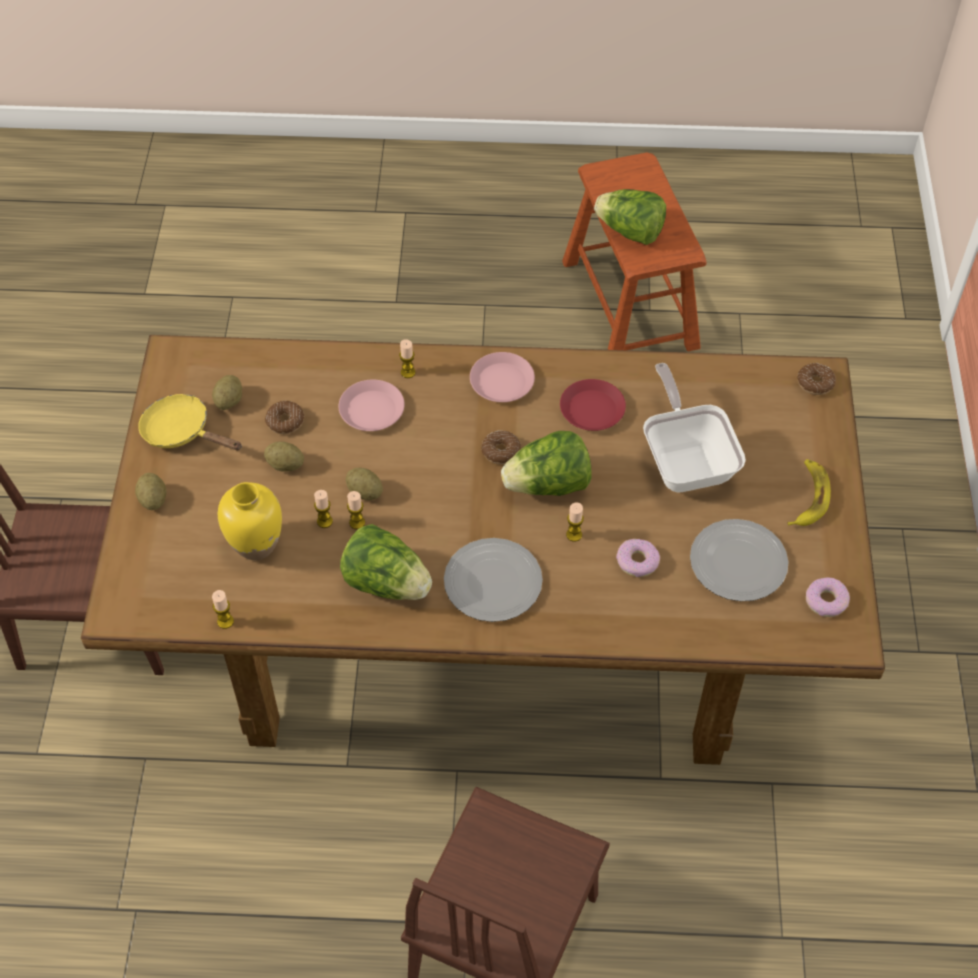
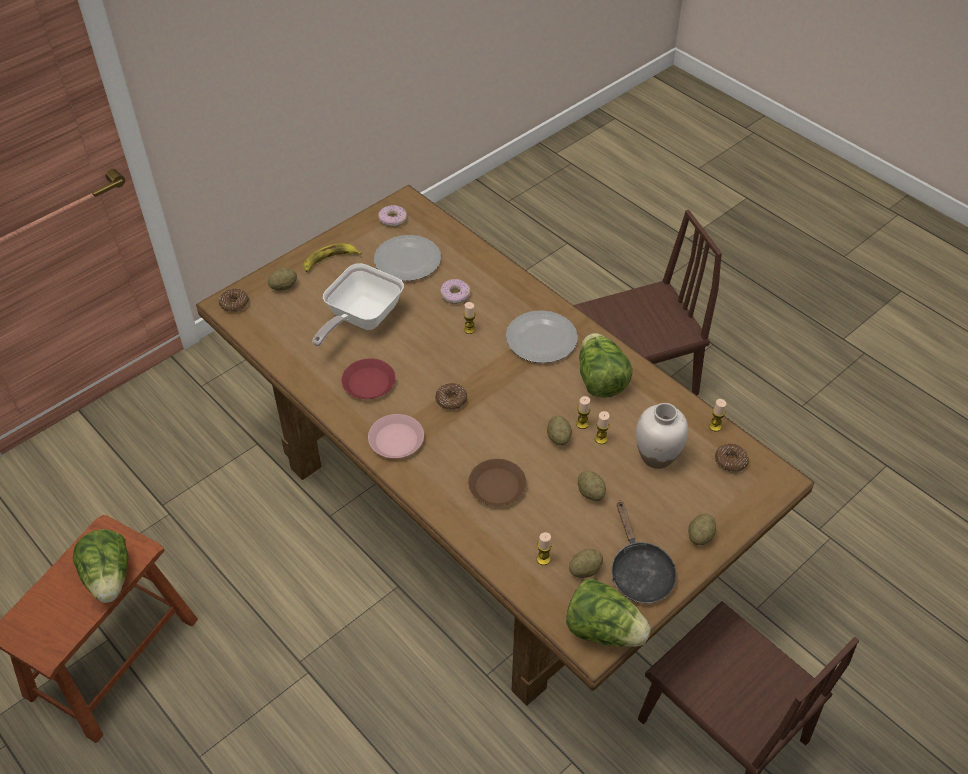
camera: 135 degrees left, 5 degrees down
(182, 432) = (639, 572): yellow frying pan -> black frying pan
(256, 544) = (656, 457): yellow vase -> white vase
(285, 421) = (561, 523): donut -> donut (730, 461)
(372, 410) = (496, 486): pink plate -> brown plate
(408, 372) = (444, 493): candle -> candle (543, 559)
(548, 485) = (449, 362): lettuce -> lettuce (603, 630)
(803, 434) = (283, 287): none -> potato

